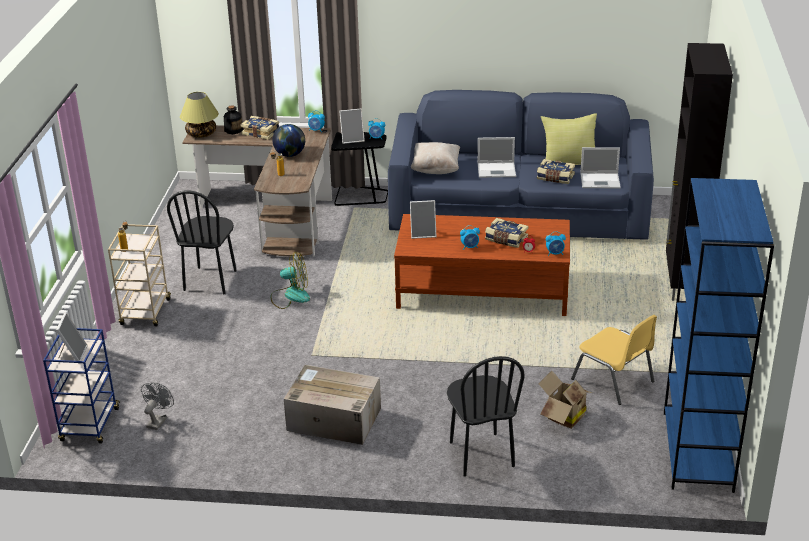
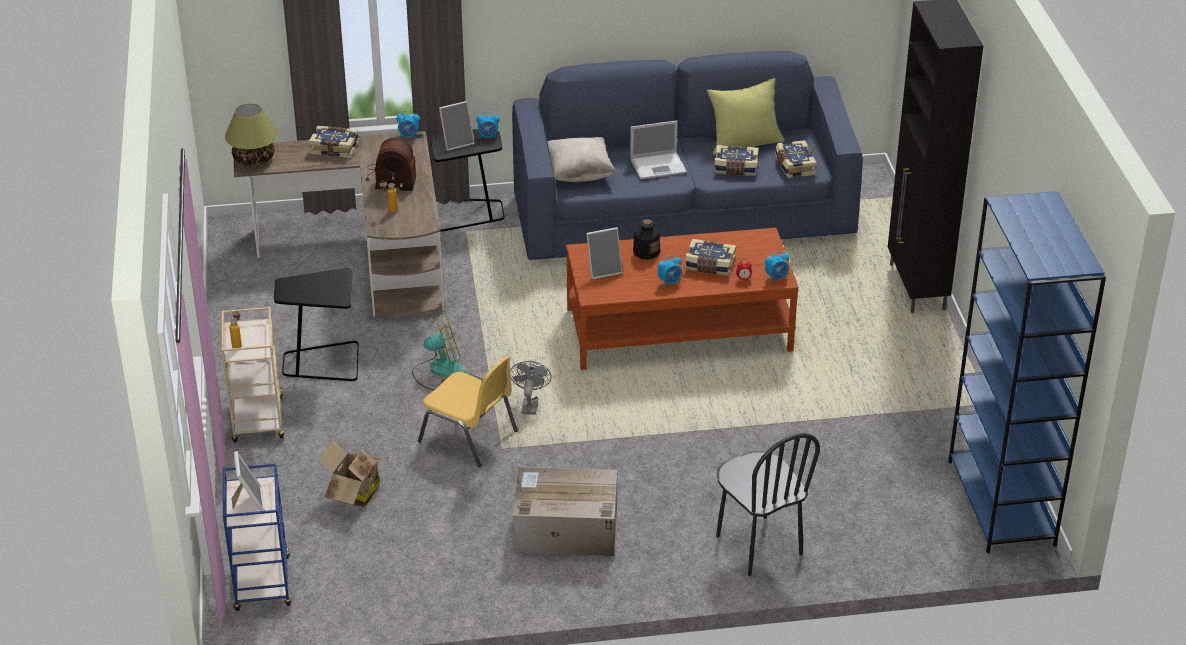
camera: 15 degrees left, 5 degrees up
(158, 420) = (347, 564): grey fan -> grey fan (530, 404)
(210, 280) = (323, 363): black chair -> black side table
(233, 130) = (295, 148): bottle -> bottle (646, 252)
(290, 154) = (390, 178): globe -> radio
(563, 417) = (835, 484): cardboard box -> cardboard box (353, 494)
(601, 181) = (794, 166): laptop -> book
(614, 381) = (878, 429): yellow chair -> yellow chair (469, 437)

